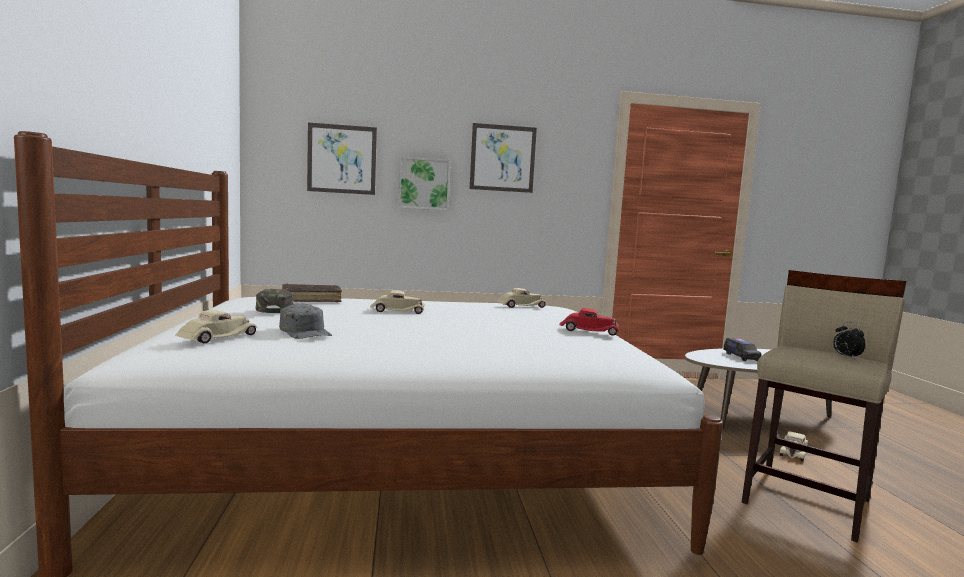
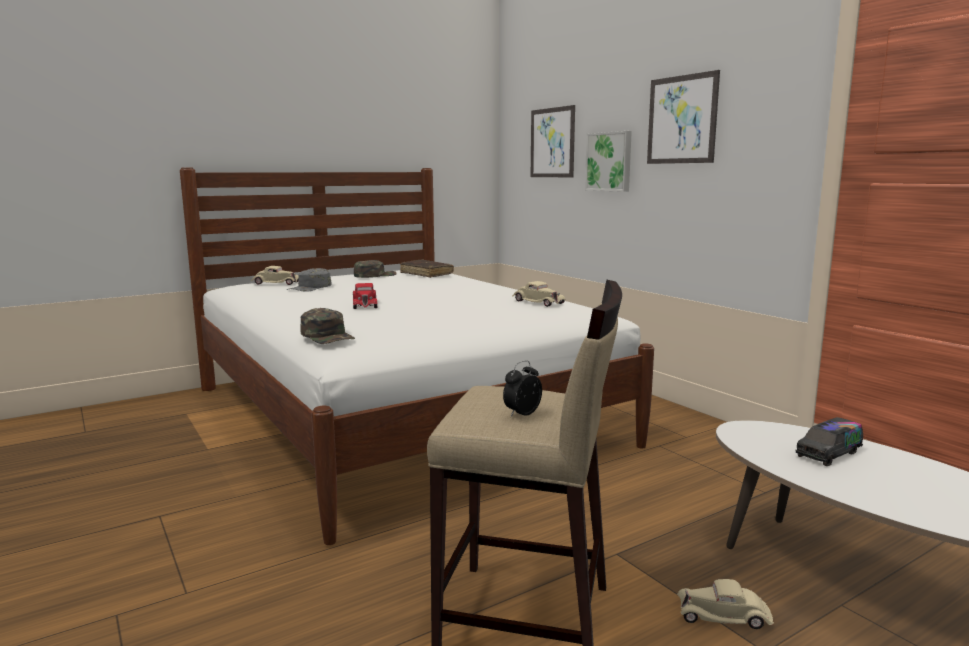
camera: 65 degrees right, 5 degrees up
(397, 311) = (422, 287): beige toy car -> none
(588, 330) = (447, 325): red toy car -> red toy car (365, 304)
(605, 359) = (328, 336): none -> green cap

